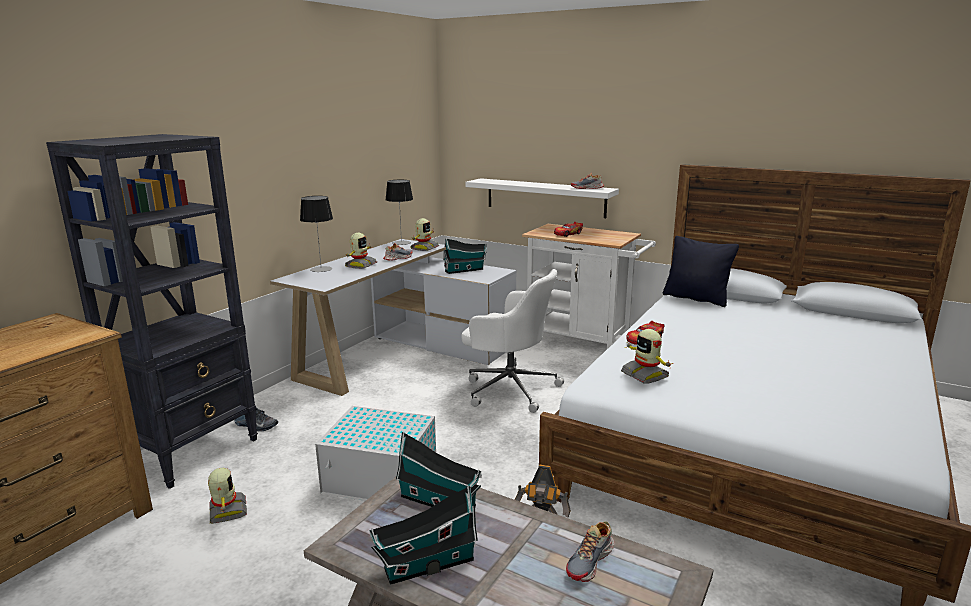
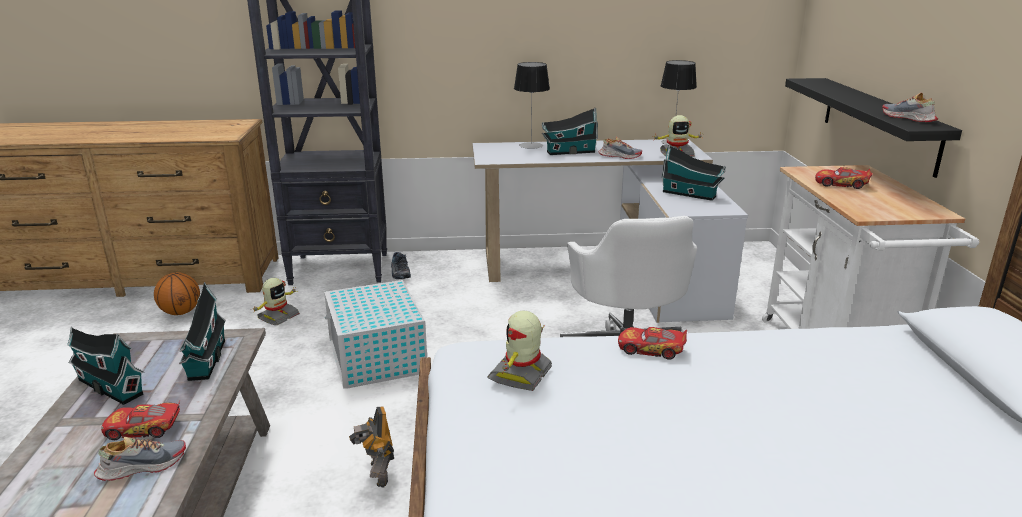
camera: 55 degrees right, 5 degrees up
(101, 576) = (180, 312): none -> basketball
(360, 265) = (569, 152): toy robot -> toy house
(529, 553) = (143, 428): none -> toy car
(545, 197) = (879, 123): white shelf -> black shelf
(590, 561) = (142, 466): shoe -> shoe turned 150 degrees clockwise
(696, 298) = (902, 351): black pillow -> none

